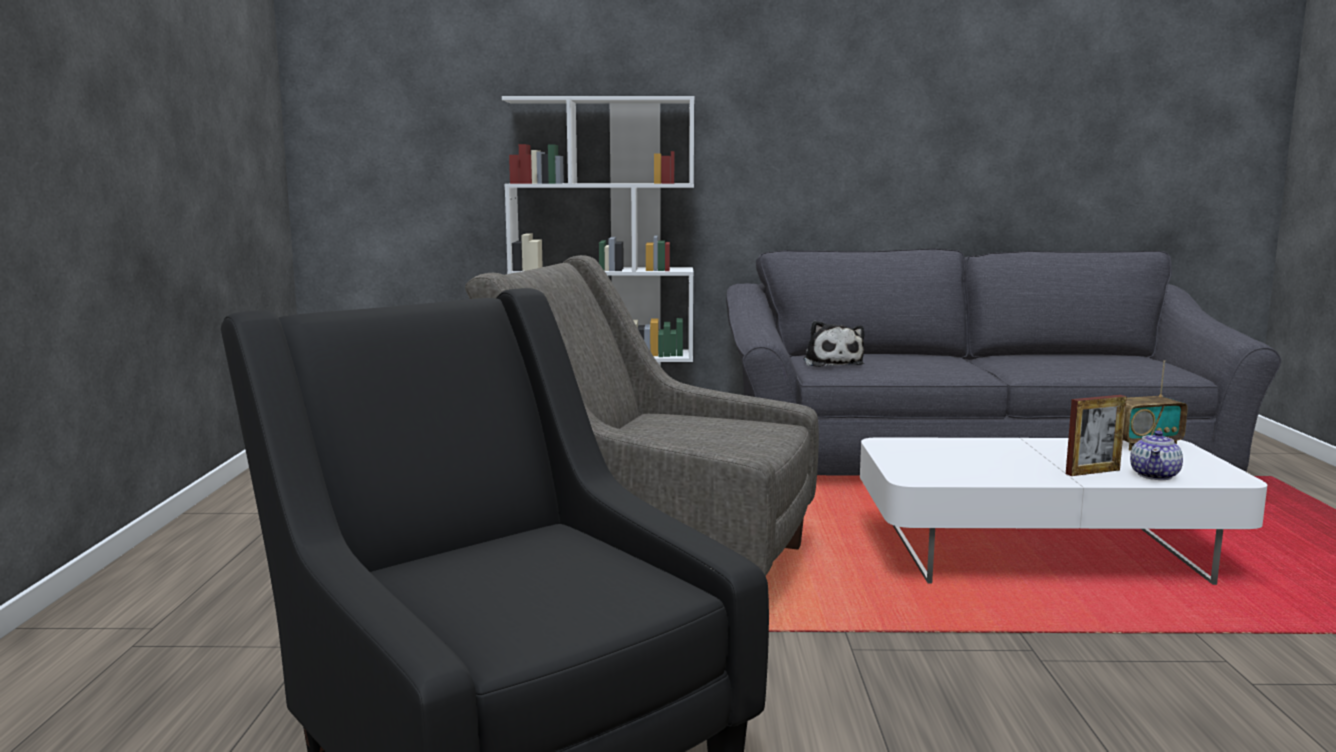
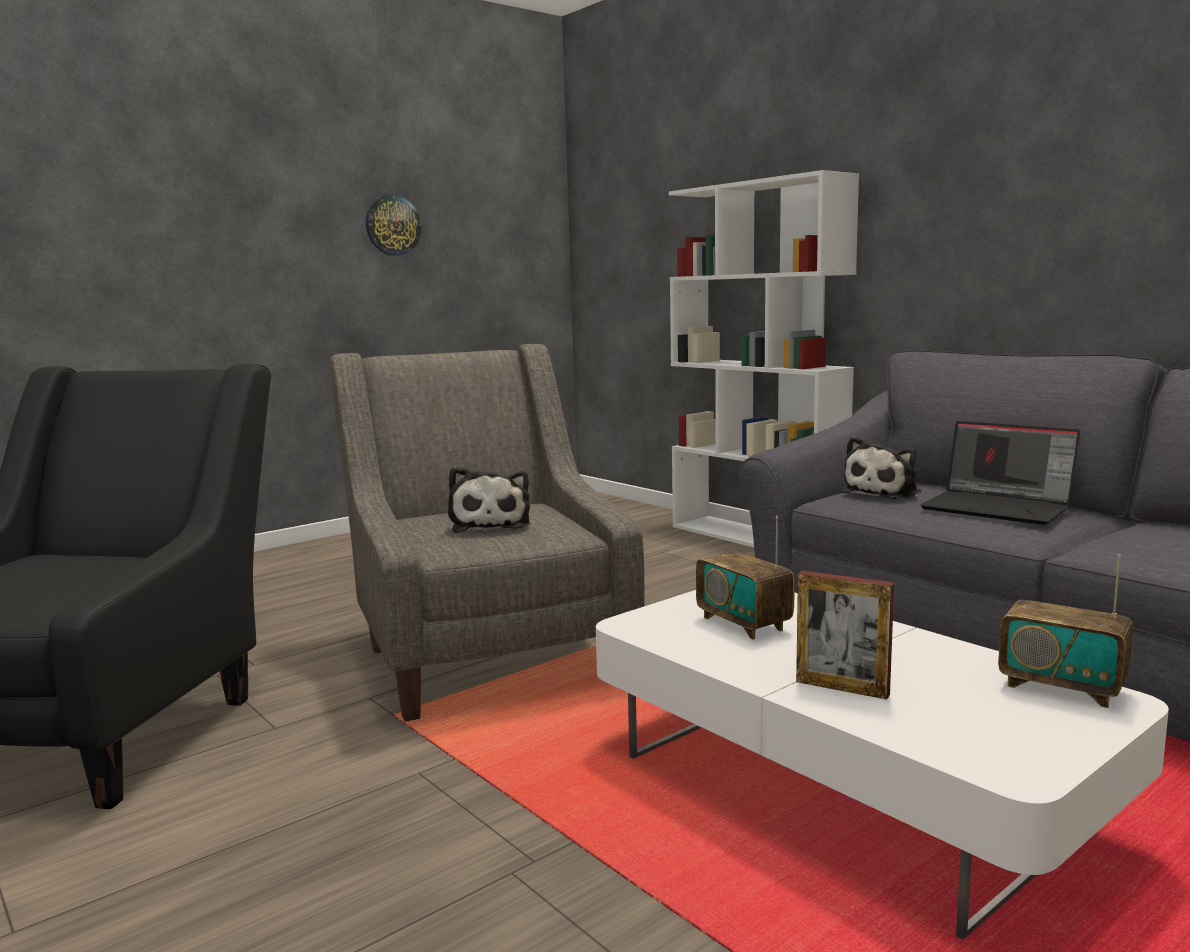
camera: 50 degrees right, 0 degrees up
(169, 106) = (392, 225): none -> wall clock
(701, 432) = (490, 524): none -> plush toy
(921, 360) = (999, 508): none -> laptop
(956, 459) = (743, 624): none -> radio
(1155, 475) = (909, 722): teapot -> none

